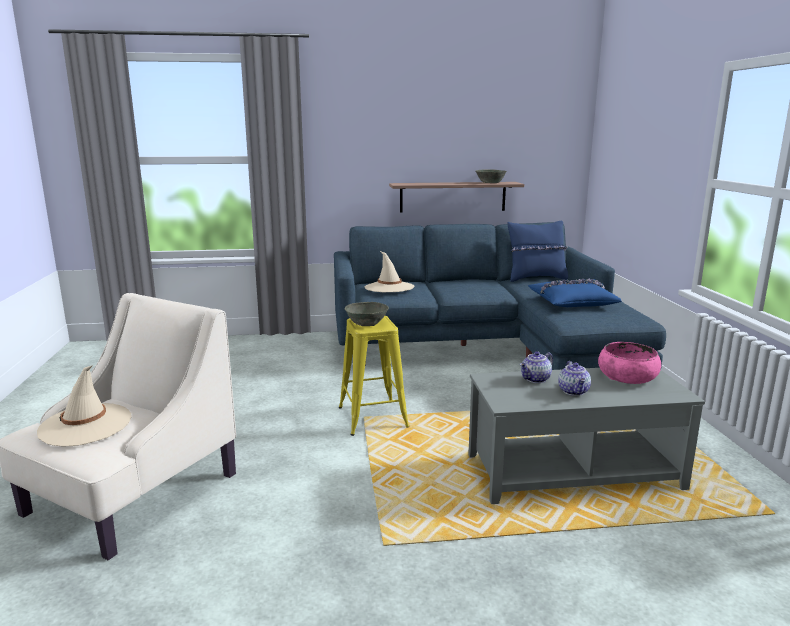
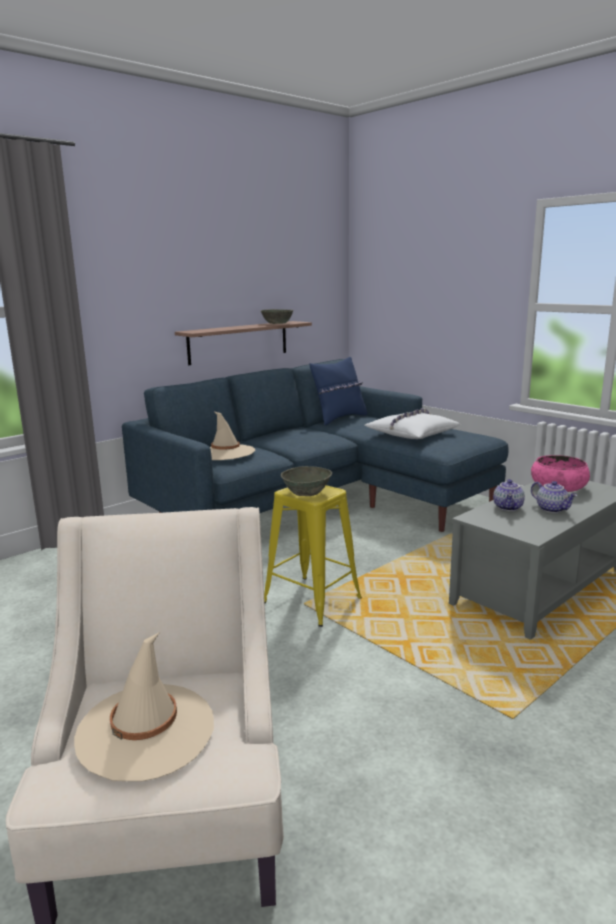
camera: 35 degrees left, 0 degrees up
(571, 302) = (411, 434): blue pillow -> white pillow

